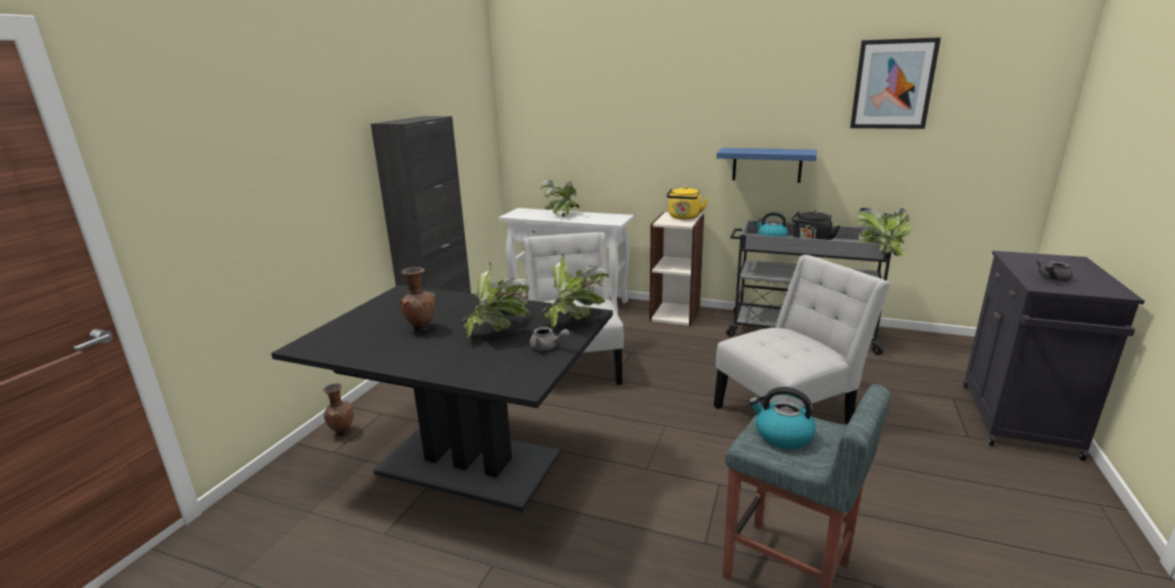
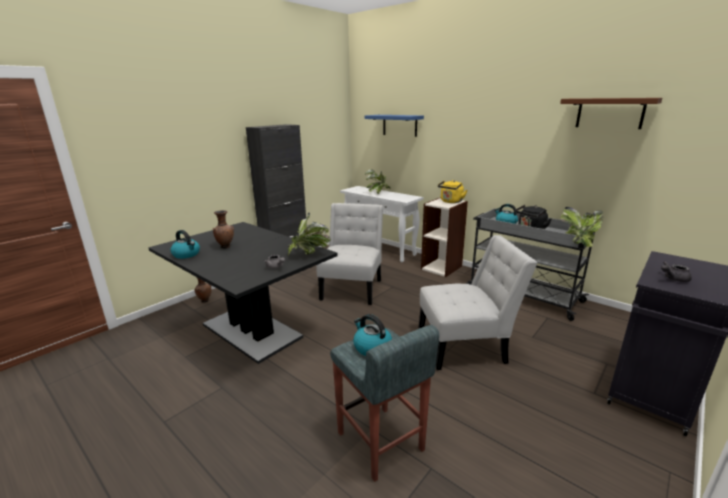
camera: 20 degrees right, 0 degrees up
(366, 353) = (187, 254): none -> kettle
(499, 331) = (262, 254): potted plant -> none
(767, 165) = (512, 169): blue shelf -> blue shelf (399, 125)
(893, 84) = (610, 113): picture -> brown shelf

